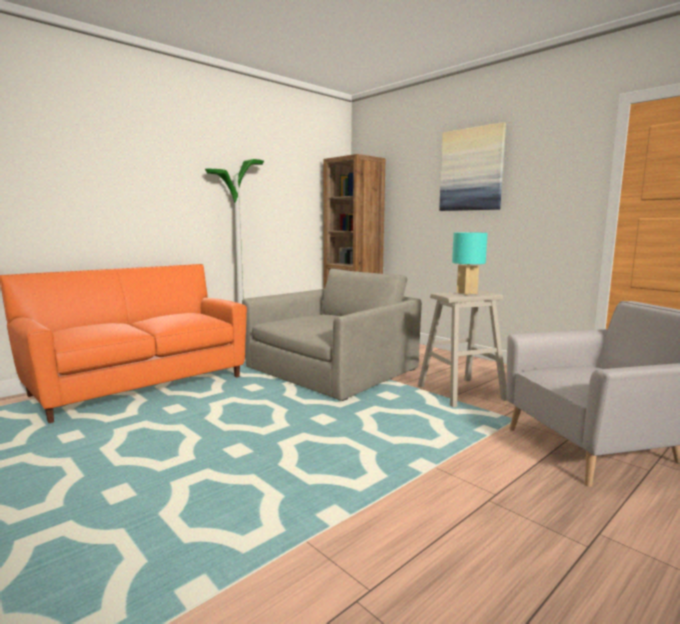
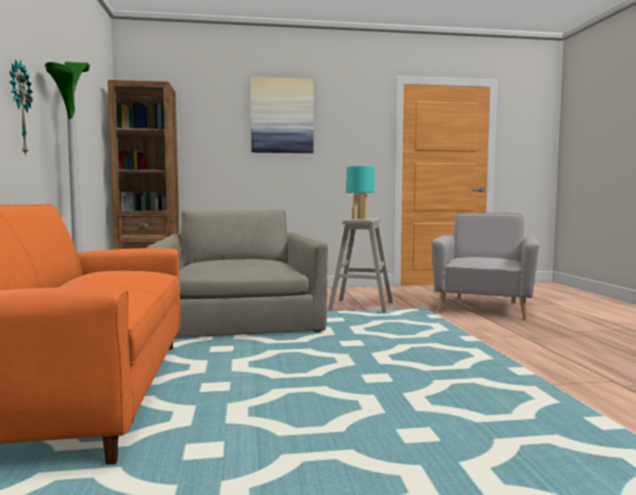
camera: 55 degrees left, 5 degrees down
(176, 204) = (18, 108): none -> wall clock

